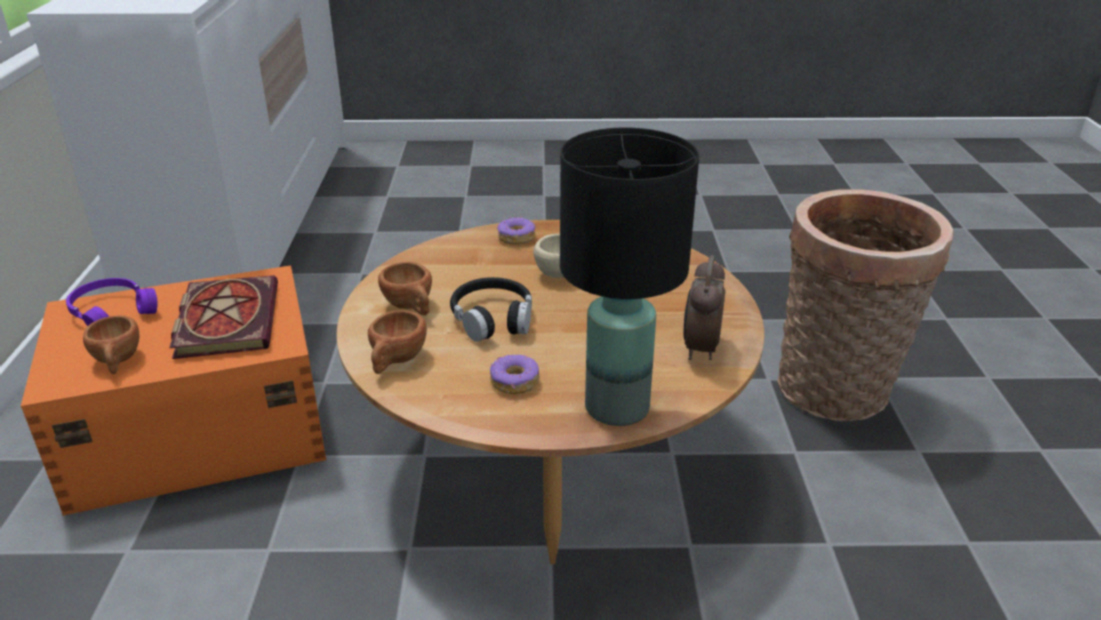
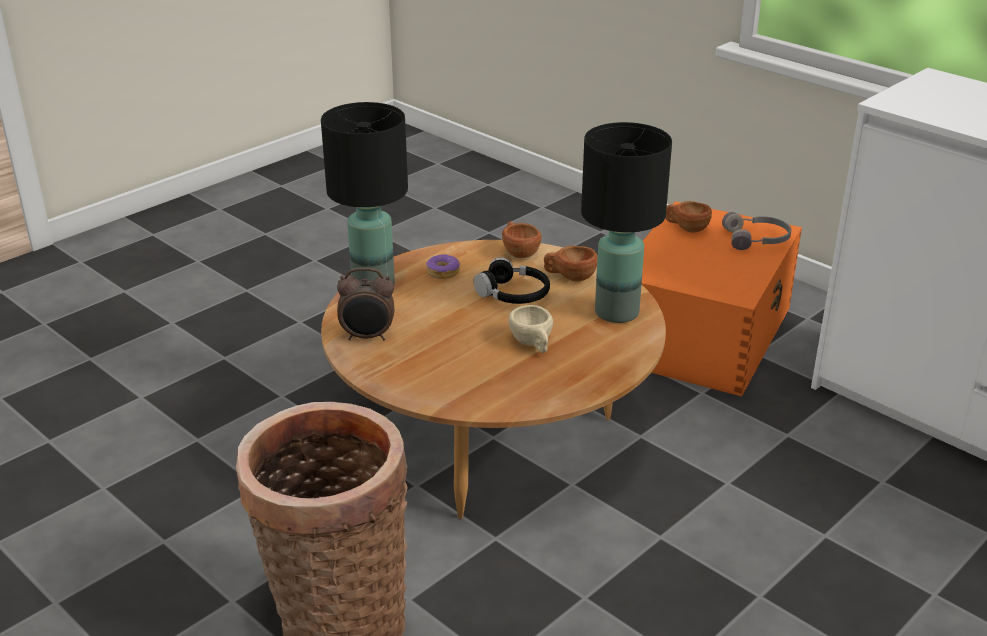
camera: 135 degrees right, 0 degrees up
(112, 312) = (757, 239): purple headphones -> grey headphones
(225, 319) = (696, 266): book -> none
(447, 260) = (615, 312): none -> black table lamp
(516, 237) = (610, 353): donut -> none
(699, 349) = (368, 337): alarm clock -> alarm clock turned 120 degrees clockwise

